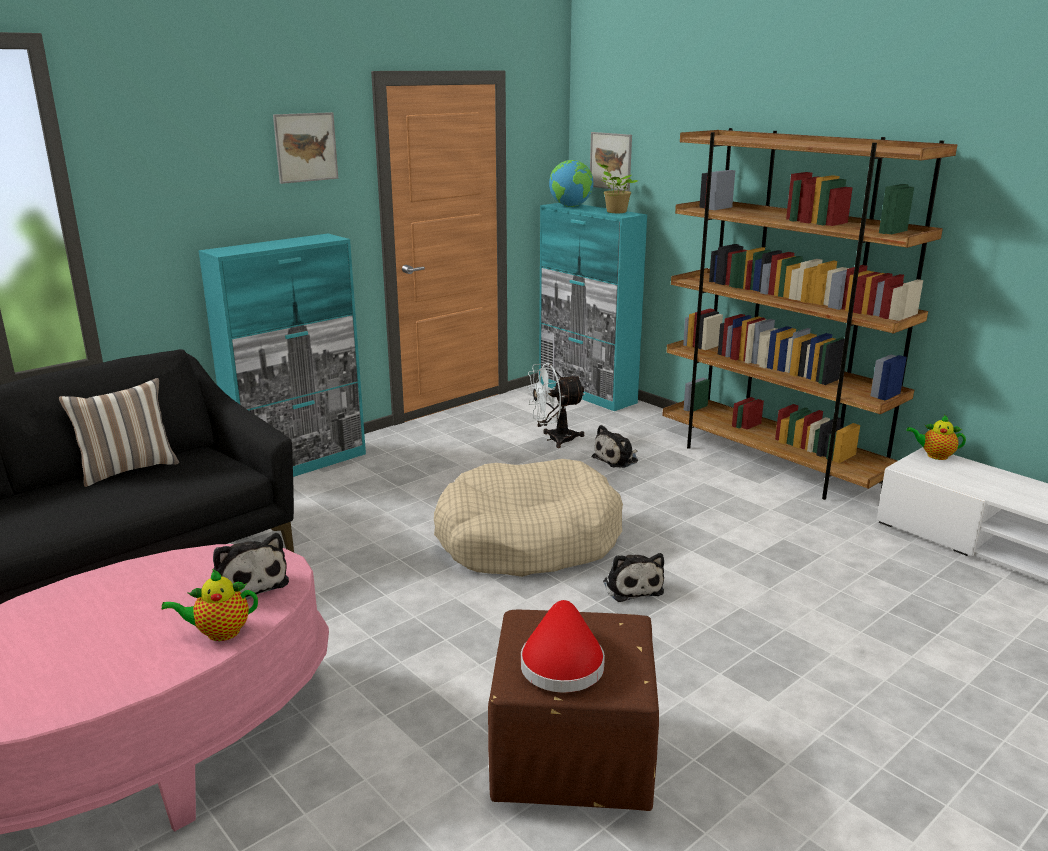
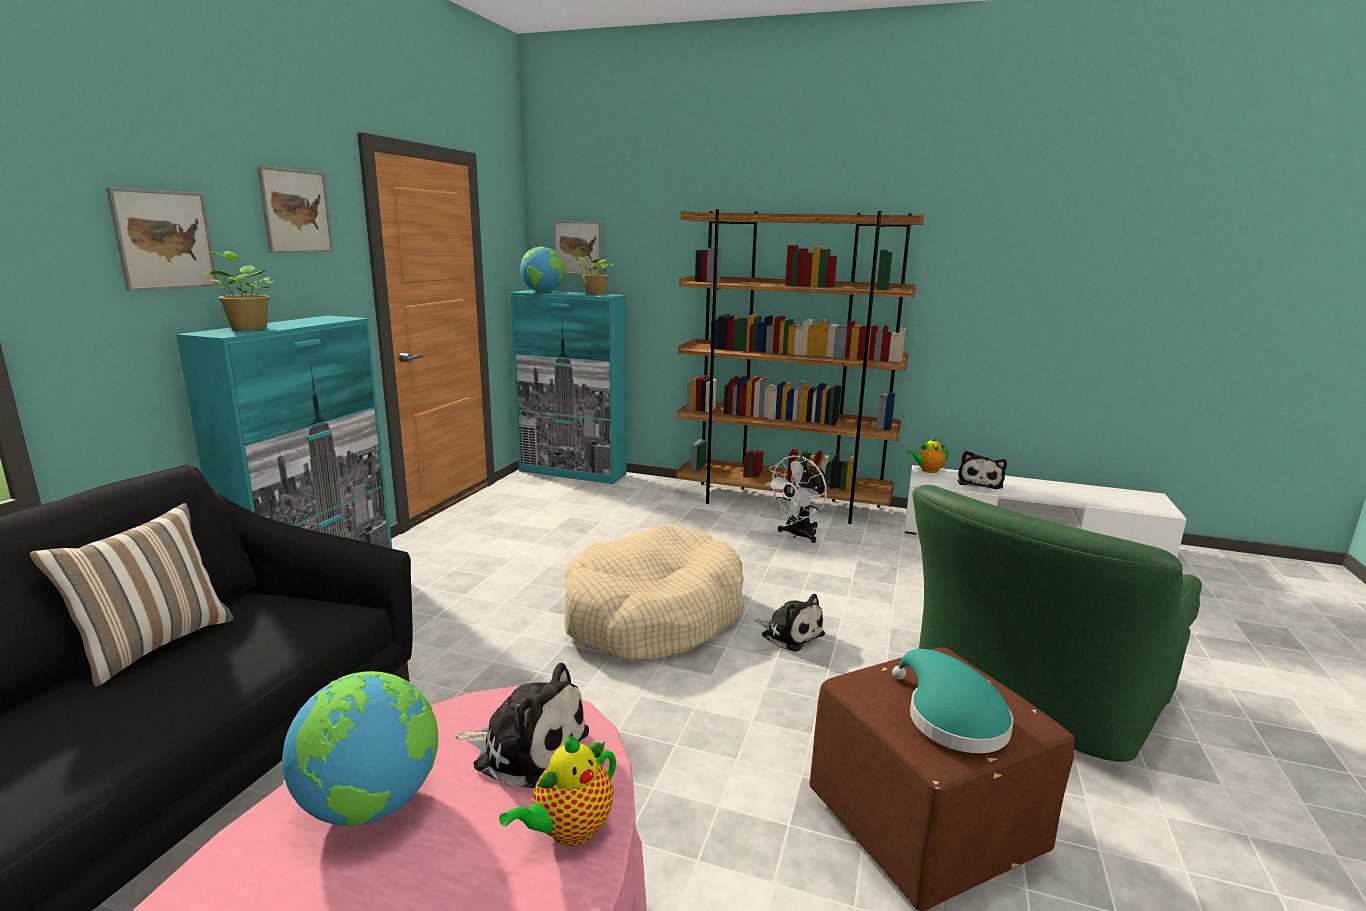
camera: 30 degrees left, 5 degrees down
(143, 586) = (371, 804): none -> globe
(195, 179) = (164, 240): none -> picture
(249, 246) = (248, 328): none -> potted plant
(554, 439) = (584, 517): white fan -> white fan (798, 535)
(561, 663) = (950, 718): red hat -> turquoise hat
(617, 459) = (658, 524): plush toy -> plush toy (980, 483)
(812, 705) = (1031, 693): none -> green armchair

